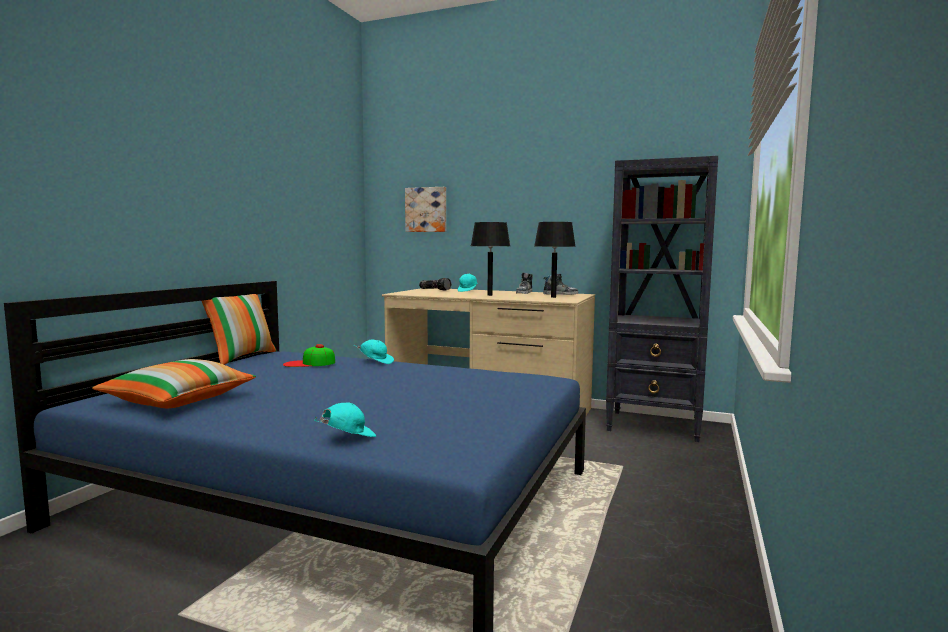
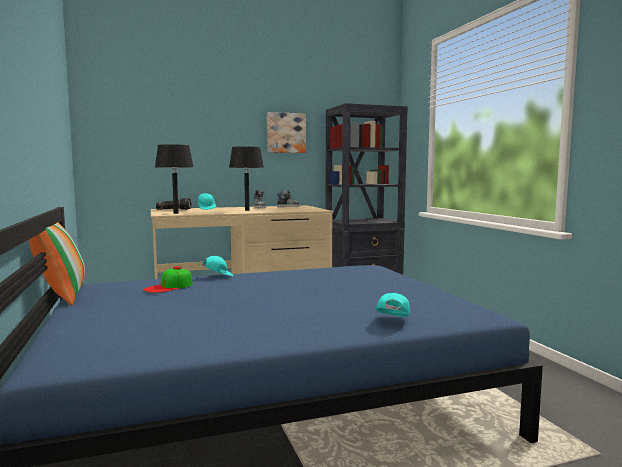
camera: 40 degrees left, 0 degrees up
(179, 401) = (157, 338): pillow -> none
(426, 209) = (149, 133): picture -> picture (285, 133)
(553, 297) = (298, 208): black table lamp -> black table lamp (176, 213)

